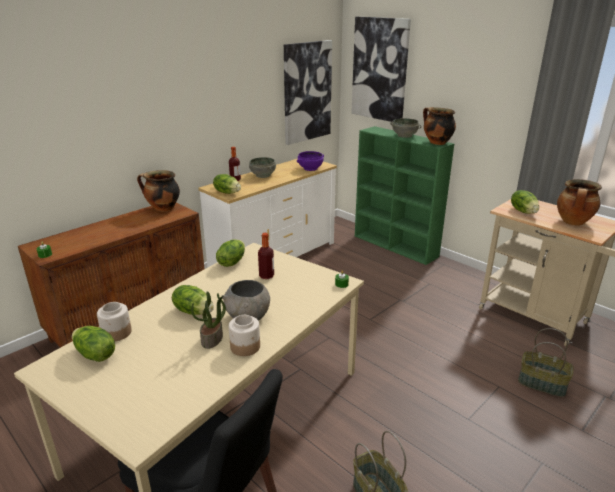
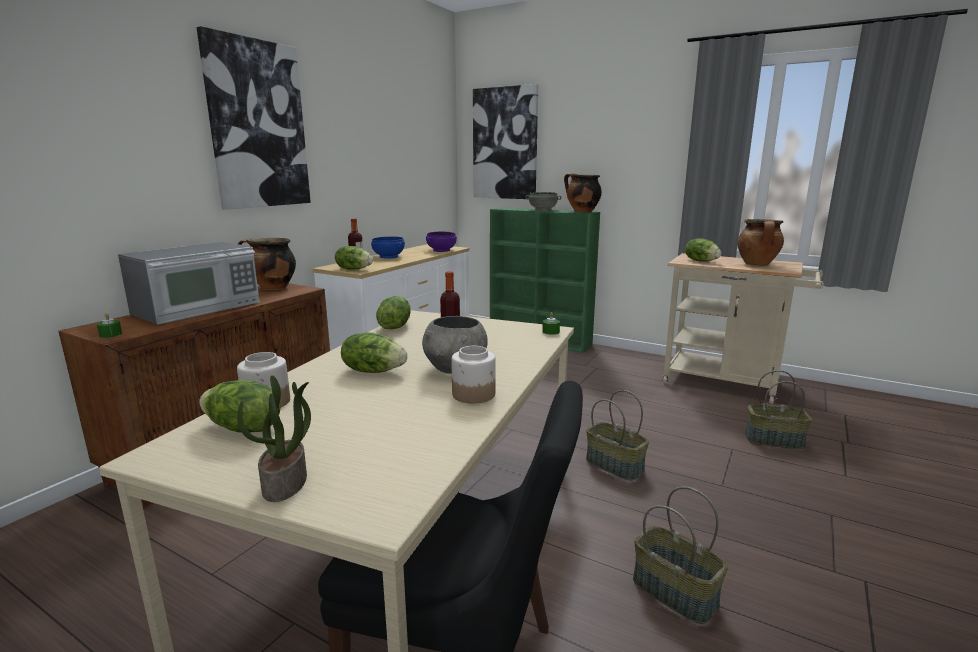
camera: 15 degrees left, 10 degrees down
(106, 230) = (199, 308): none -> microwave
(212, 339) = (420, 393): potted plant -> potted plant (285, 483)
(263, 175) = (389, 257): grey bowl -> blue bowl
(307, 92) = (426, 169): picture -> picture (257, 125)
(392, 385) = (615, 465): none -> basket

